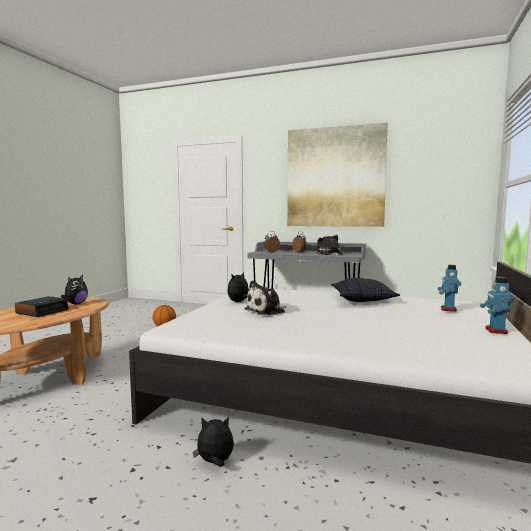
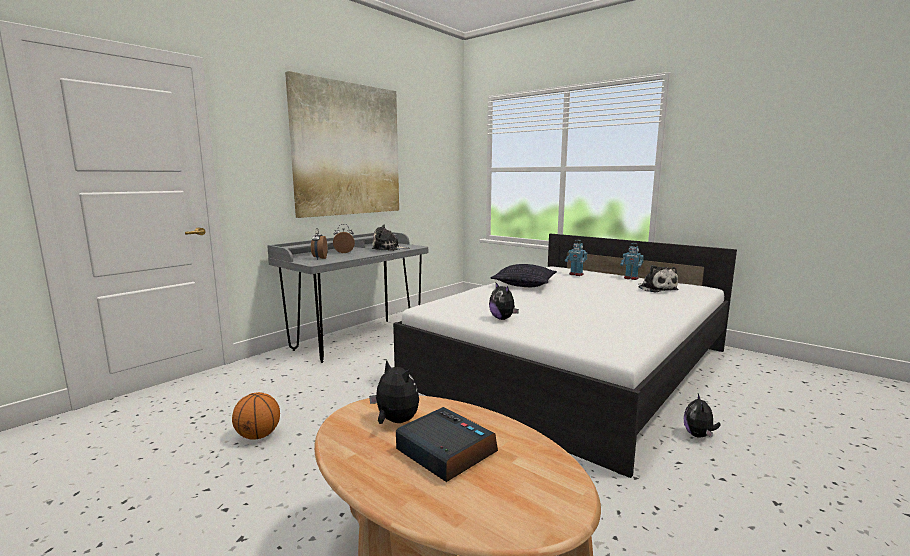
camera: 70 degrees left, 5 degrees up
(267, 311) = (556, 313): plush toy -> plush toy (656, 289)

